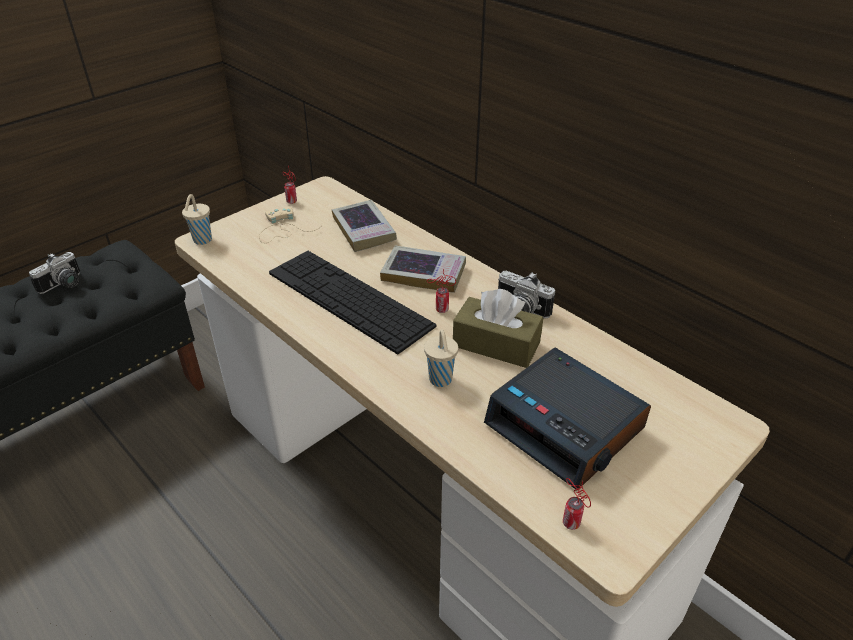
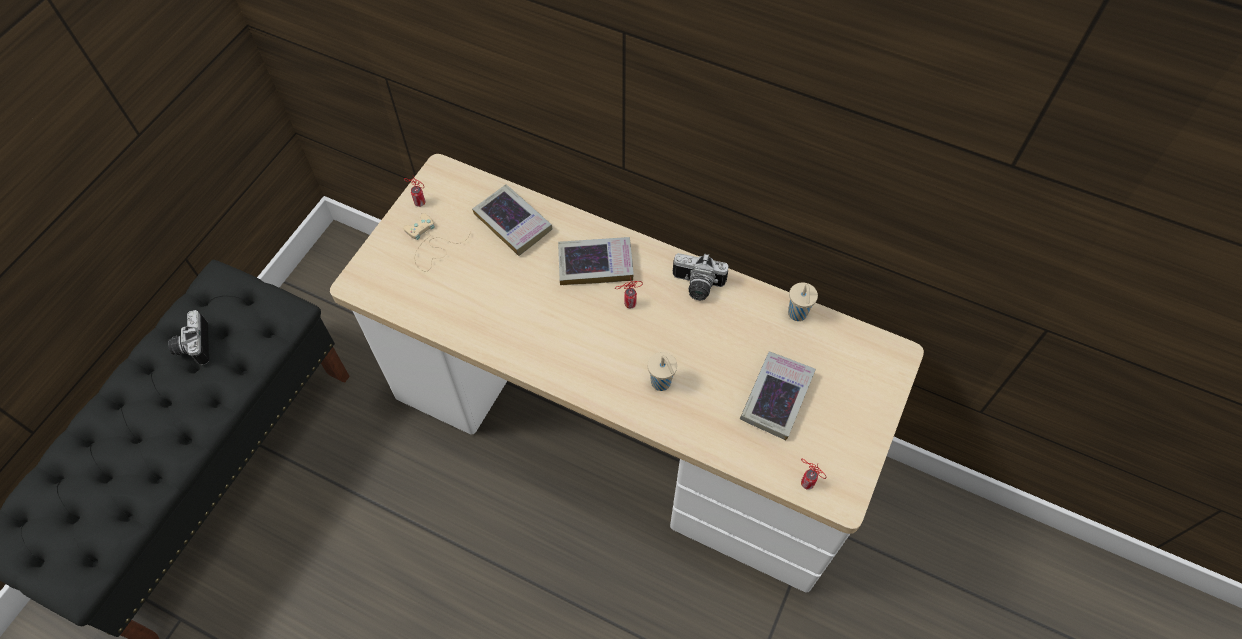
camera: 20 degrees left, 20 degrees up
(64, 285) = (193, 346): camera -> camera turned 150 degrees clockwise
(202, 240) = (359, 284): beige cup -> beige cup (797, 314)
(349, 299) = (541, 316): keyboard -> none
(496, 344) = (691, 329): brown tissue box -> none
(566, 427) = (776, 397): alarm clock -> book

